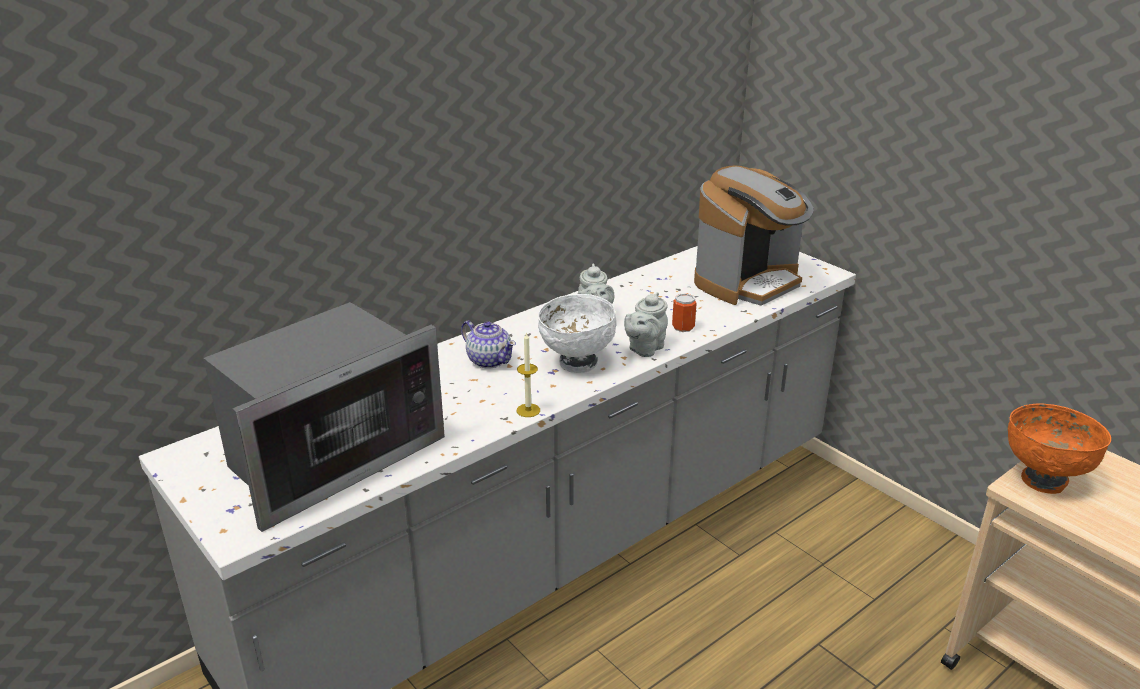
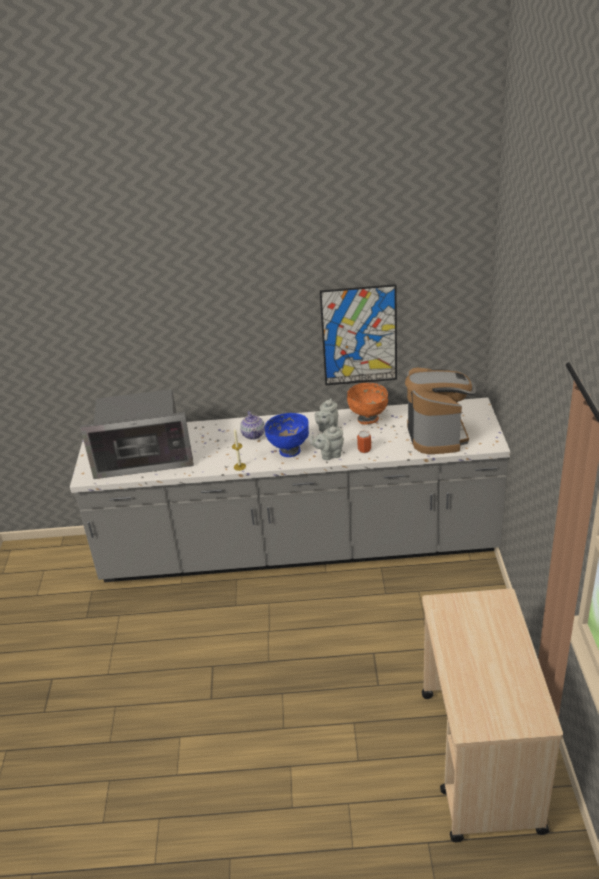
camera: 40 degrees right, 5 degrees up
(577, 363) = (289, 450): white bowl -> blue bowl
(600, 155) = (359, 336): none -> picture
(748, 282) = (437, 435): coffee machine -> coffee machine turned 90 degrees counterclockwise
(1043, 480) = (457, 605): orange bowl -> orange bowl (368, 419)

